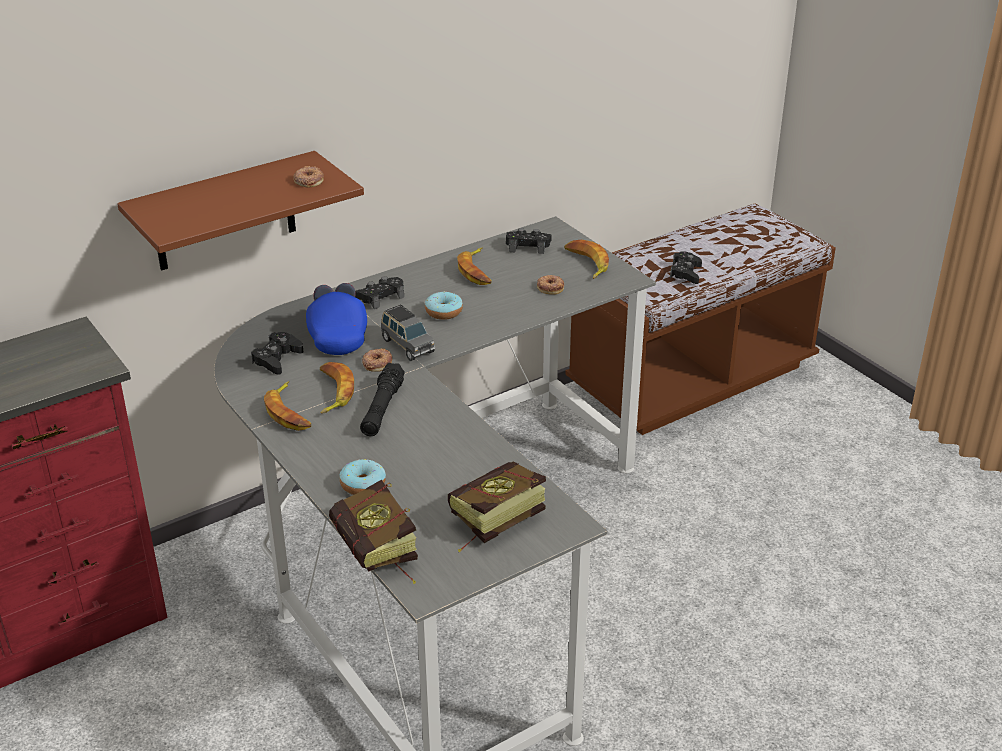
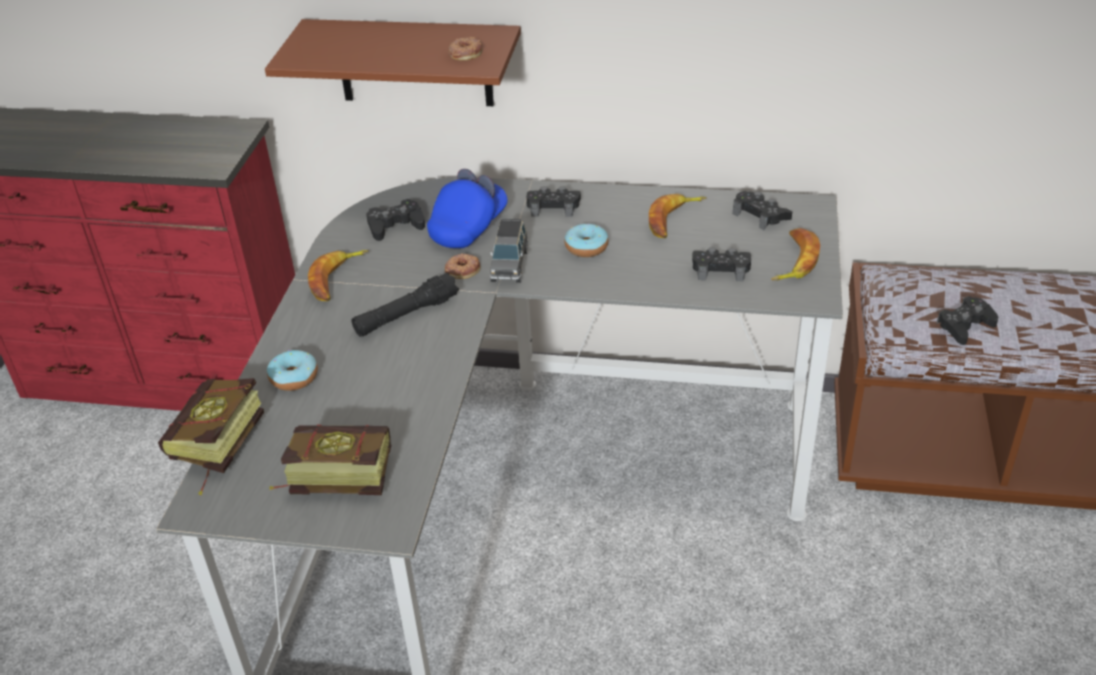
camera: 45 degrees right, 5 degrees up
(333, 392) = (392, 278): banana -> none
(550, 287) = (721, 269): donut -> black game controller

